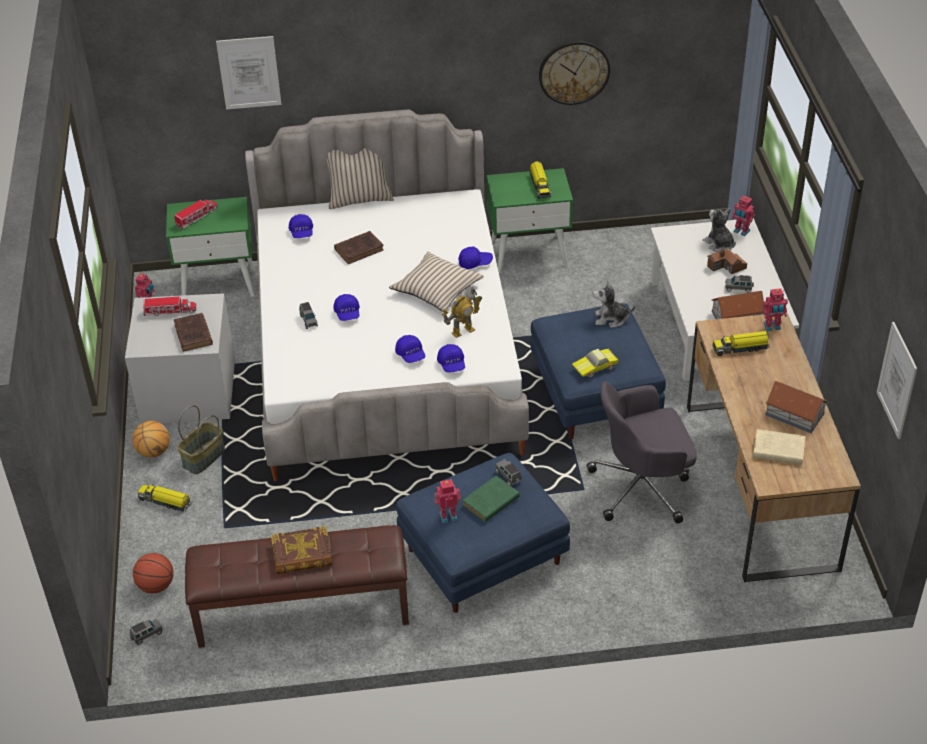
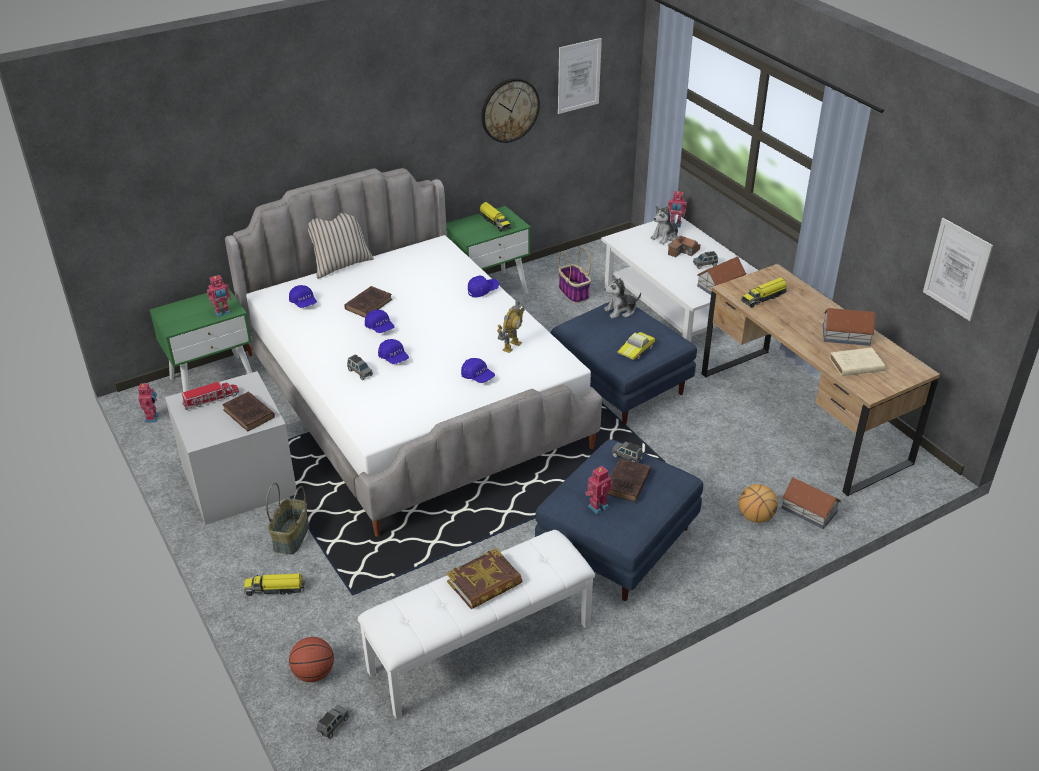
camera: 25 degrees left, 5 degrees down
(153, 452) = (235, 546): basketball -> basketball (755, 517)
(197, 217) = (188, 314): toy truck -> none
(249, 72) = (222, 152): picture -> picture (579, 76)
(302, 612) = (481, 649): brown bench -> white bench
(436, 289) = (463, 319): beige pillow -> none
(452, 364) = (521, 375): blue cap -> blue cap (380, 328)
(489, 502) = (627, 483): green book -> brown book
(615, 279) = (574, 293): none -> basket
(642, 487) = (711, 446): grey office chair -> none
(693, 584) = (809, 510): none -> toy house
(719, 244) = (665, 237): plush toy -> plush toy turned 75 degrees counterclockwise
(772, 327) = (775, 276): toy robot -> toy robot (222, 313)

